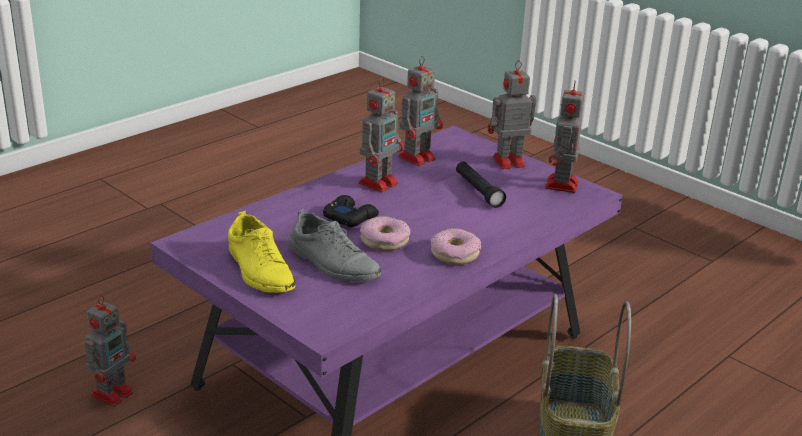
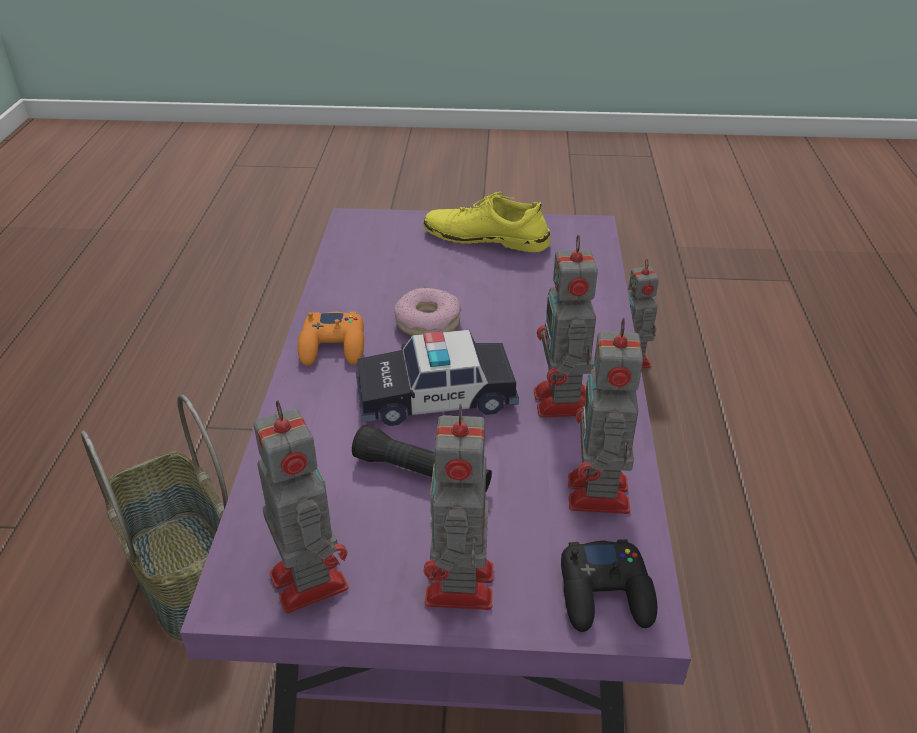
camera: 140 degrees right, 10 degrees up
(332, 263) = (438, 273): grey shoe -> none
(350, 217) = (507, 331): black game controller -> black game controller (605, 594)
(433, 210) = (435, 396): none -> toy car
(455, 254) = (333, 346): donut -> orange game controller
(507, 162) = (459, 588): toy robot -> toy robot turned 150 degrees clockwise

